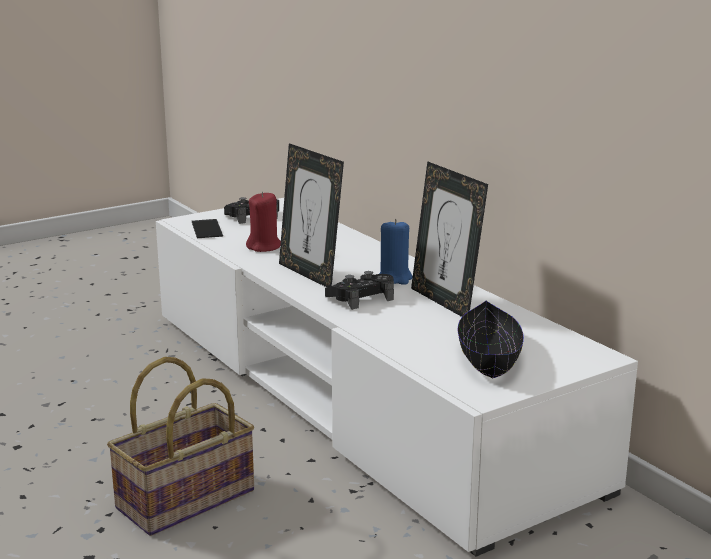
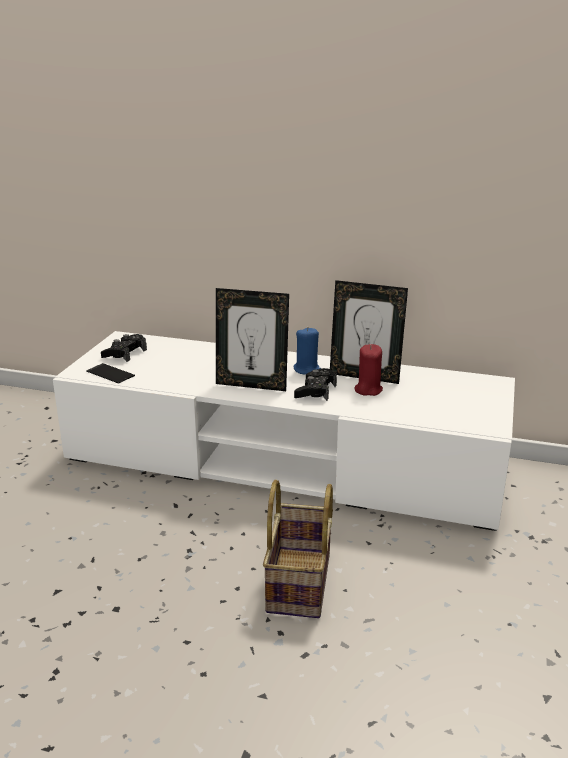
camera: 40 degrees left, 5 degrees up
(264, 247) = (181, 374): red candle -> red candle (368, 390)
(489, 354) = (449, 401): black bowl -> none

